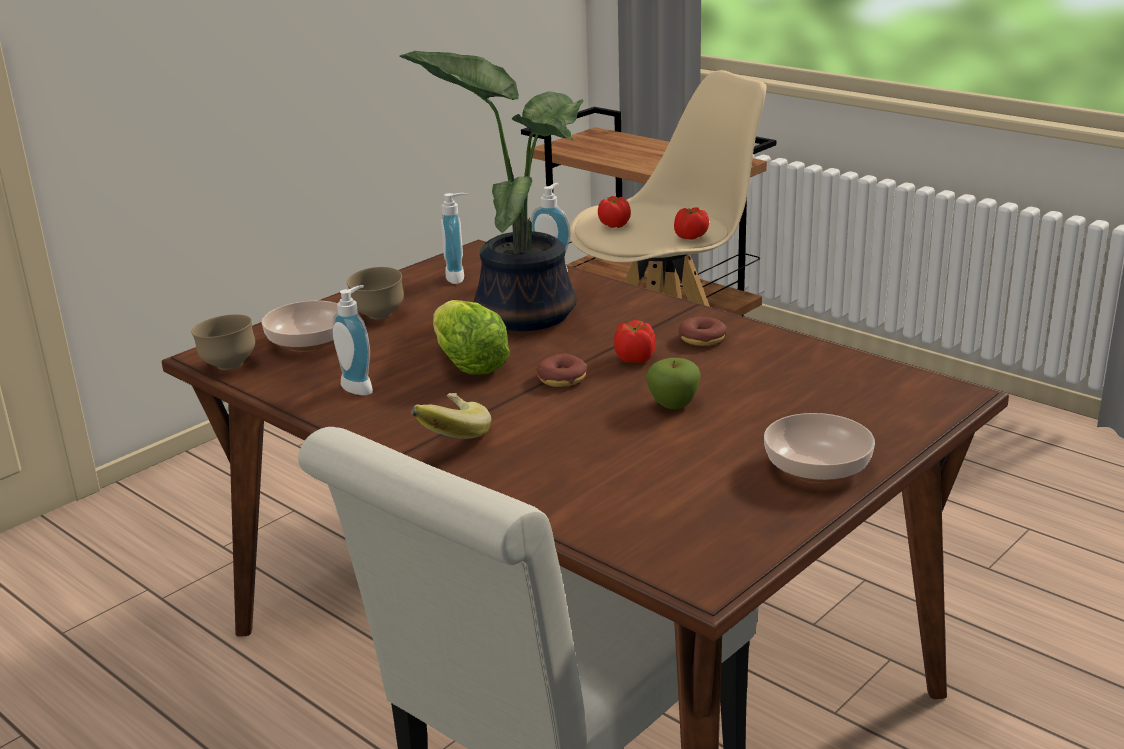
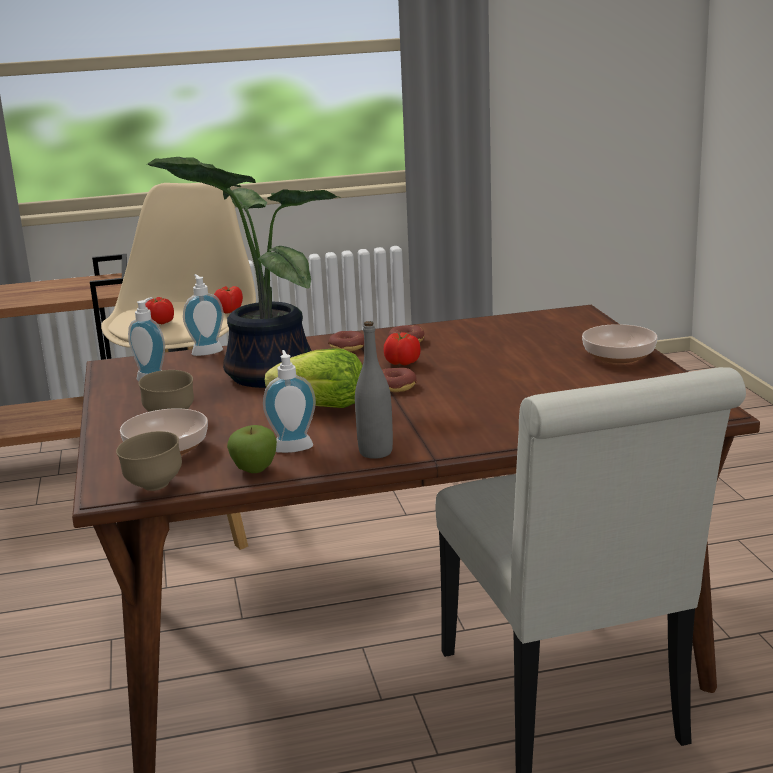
camera: 55 degrees left, 5 degrees down
(380, 427) = (375, 452): none -> grey bottle
(448, 437) = (428, 435): banana -> none
(645, 319) = (347, 347): none -> donut
(673, 405) = (486, 368): apple -> apple (254, 469)

